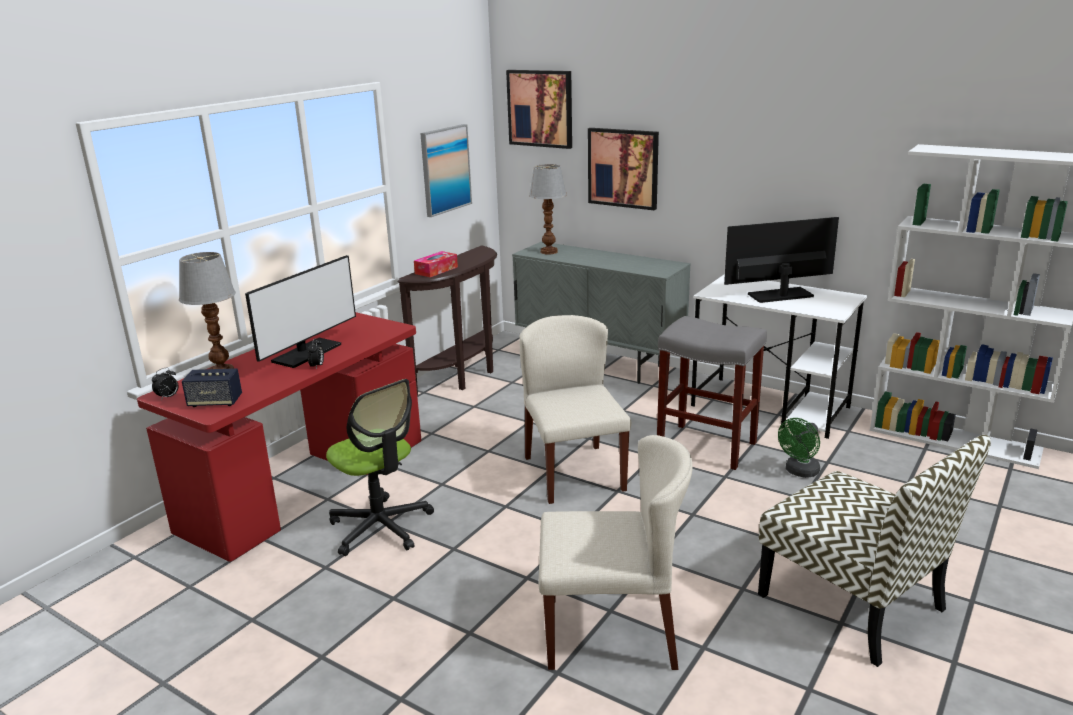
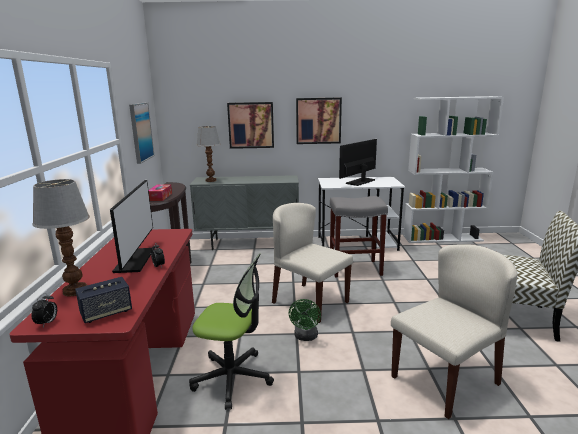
camera: 35 degrees left, 5 degrees down
(540, 108) = (190, 93): picture -> picture (318, 121)
(799, 472) = (409, 268): green fan -> green fan (305, 337)

